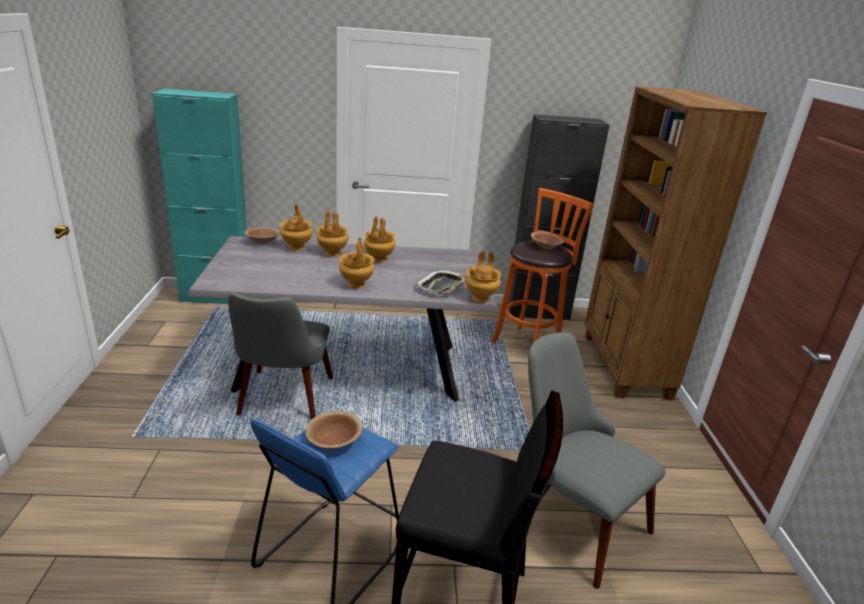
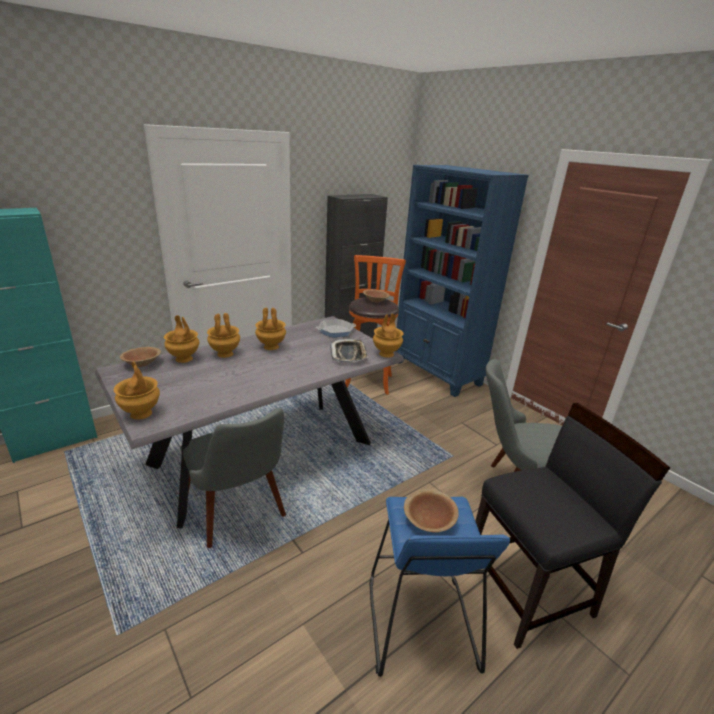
camera: 35 degrees left, 0 degrees up
(356, 284) = (285, 375): brown vase -> brown vase (141, 414)
(461, 264) = (335, 331): none -> frying pan
(624, 366) = (437, 373): brown bookcase -> blue bookcase

